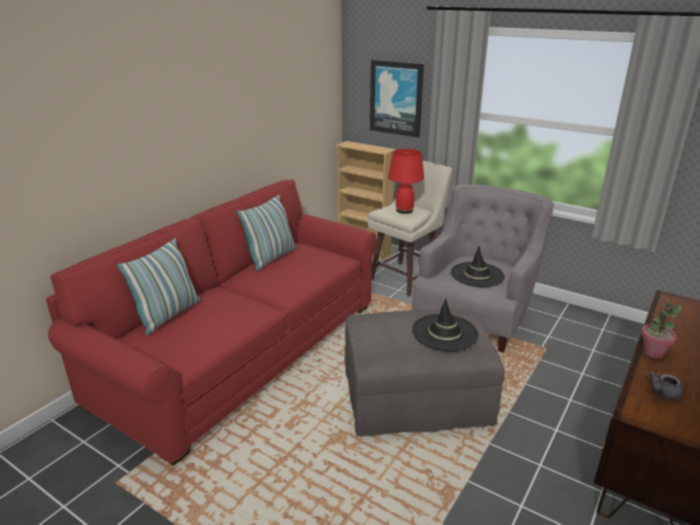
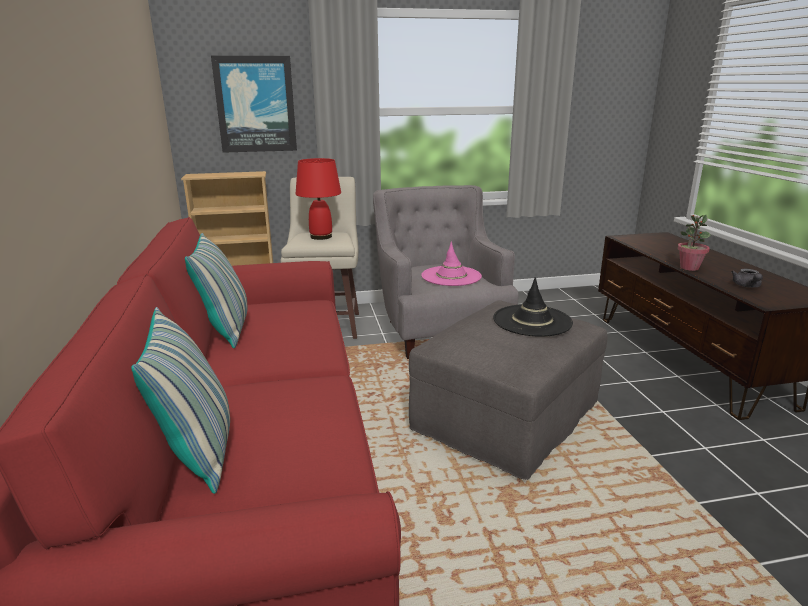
camera: 45 degrees left, 5 degrees down
(477, 275) = (451, 276): black hat -> pink hat

